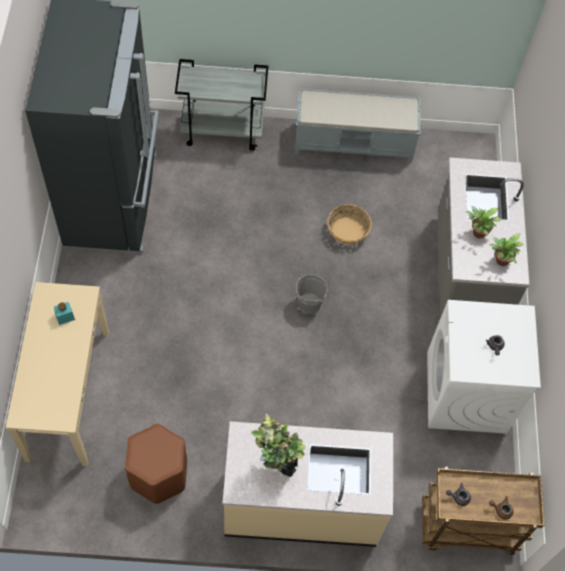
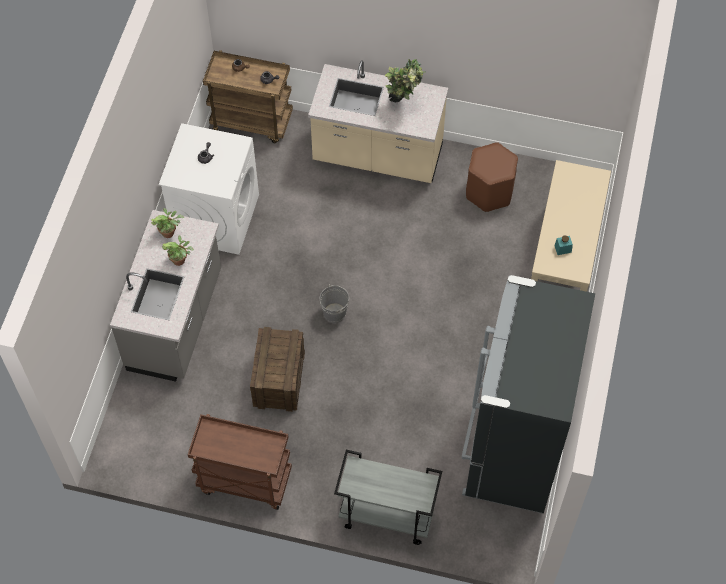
camera: 165 degrees left, 0 degrees up
(348, 231) = (279, 379): basket -> crate
(354, 142) = (244, 481): grey bench -> brown cart

